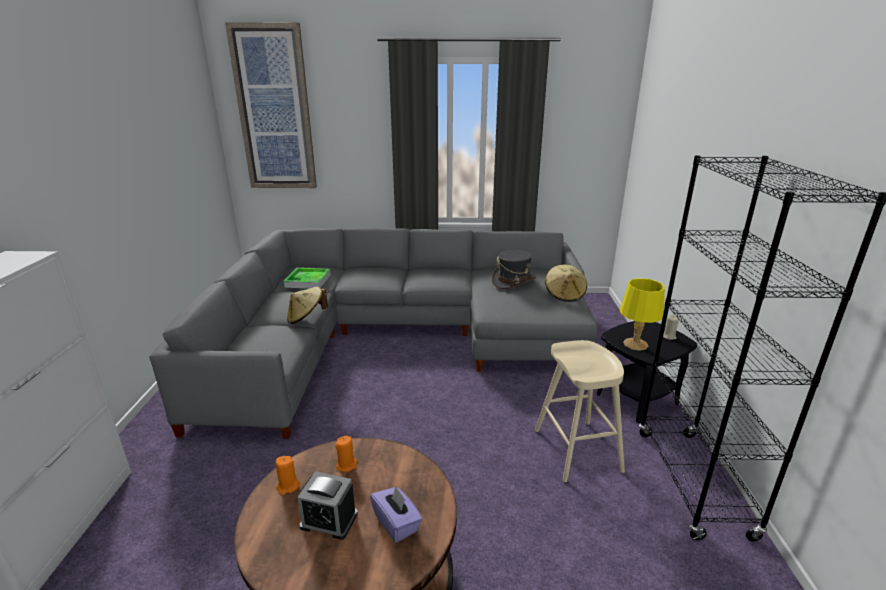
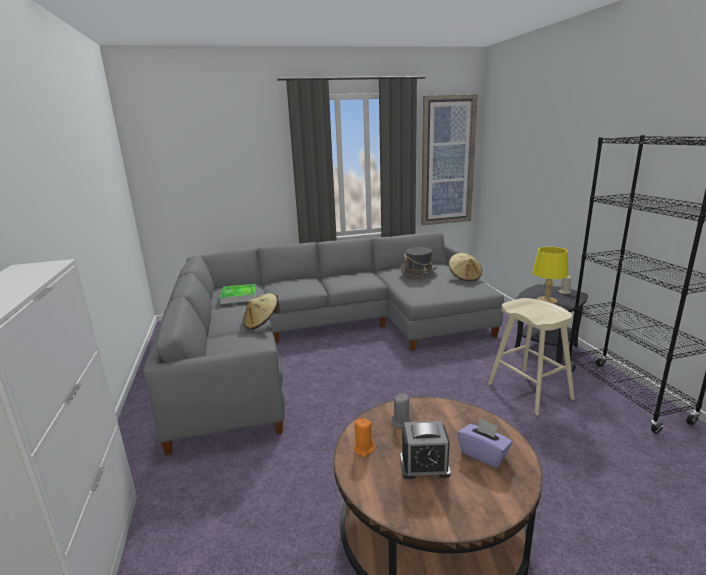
camera: 15 degrees left, 5 degrees down
(274, 109) = (180, 145): picture -> picture (447, 161)
(346, 465) = (401, 422): orange candle -> grey candle

